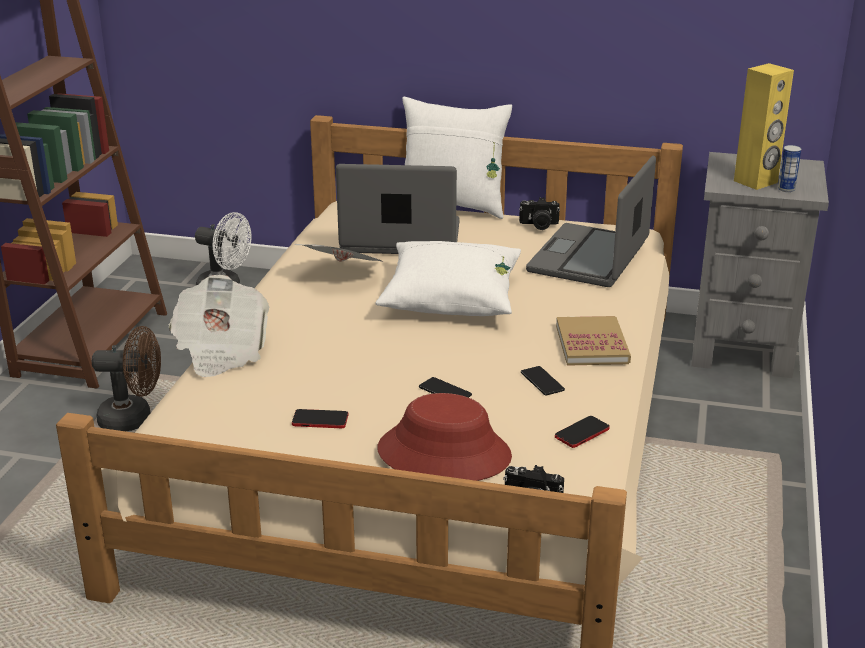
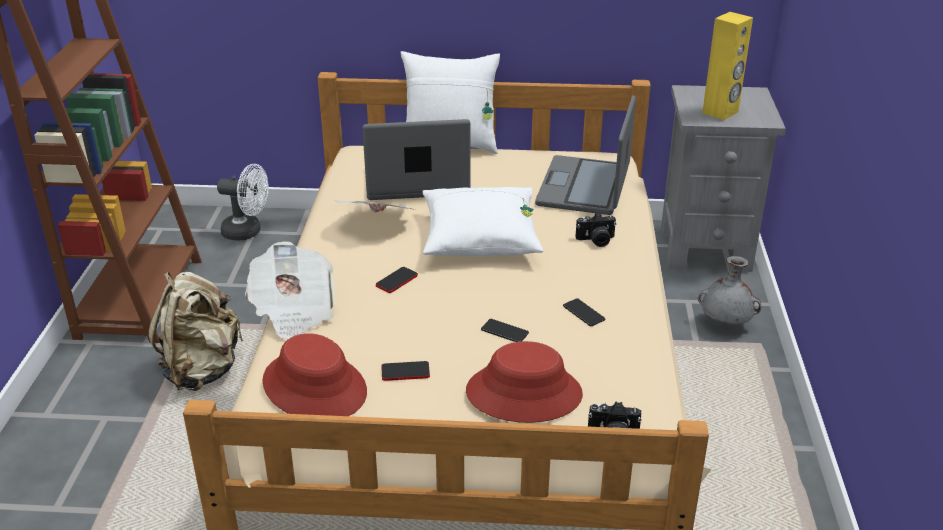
camera: 10 degrees left, 5 degrees up
(134, 419) = (202, 370): brown fan -> beige backpack
(217, 424) = (315, 387): none -> red hat
(539, 225) = (531, 158): camera -> camera (596, 240)
(582, 433) = (632, 360): phone -> phone (396, 281)
(592, 344) = (613, 272): book -> none
(742, 430) = (726, 324): none -> grey vase
(786, 189) = (747, 118): can -> none

